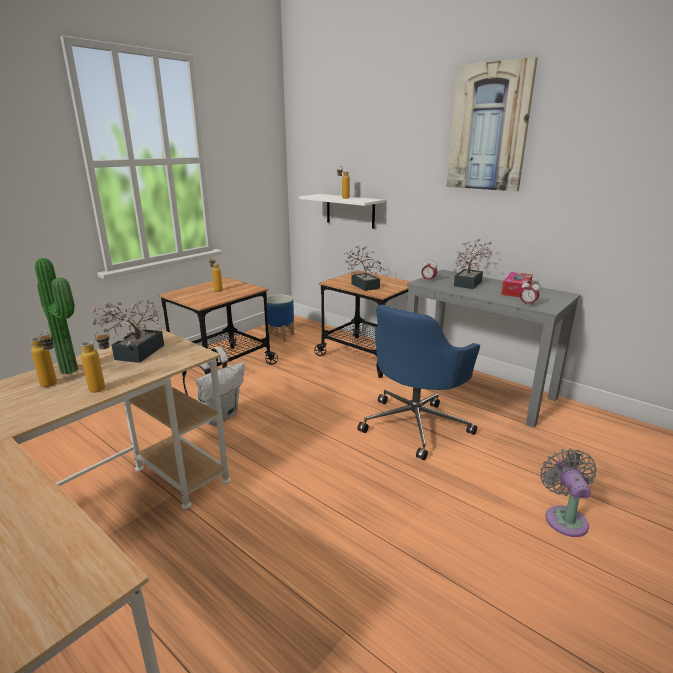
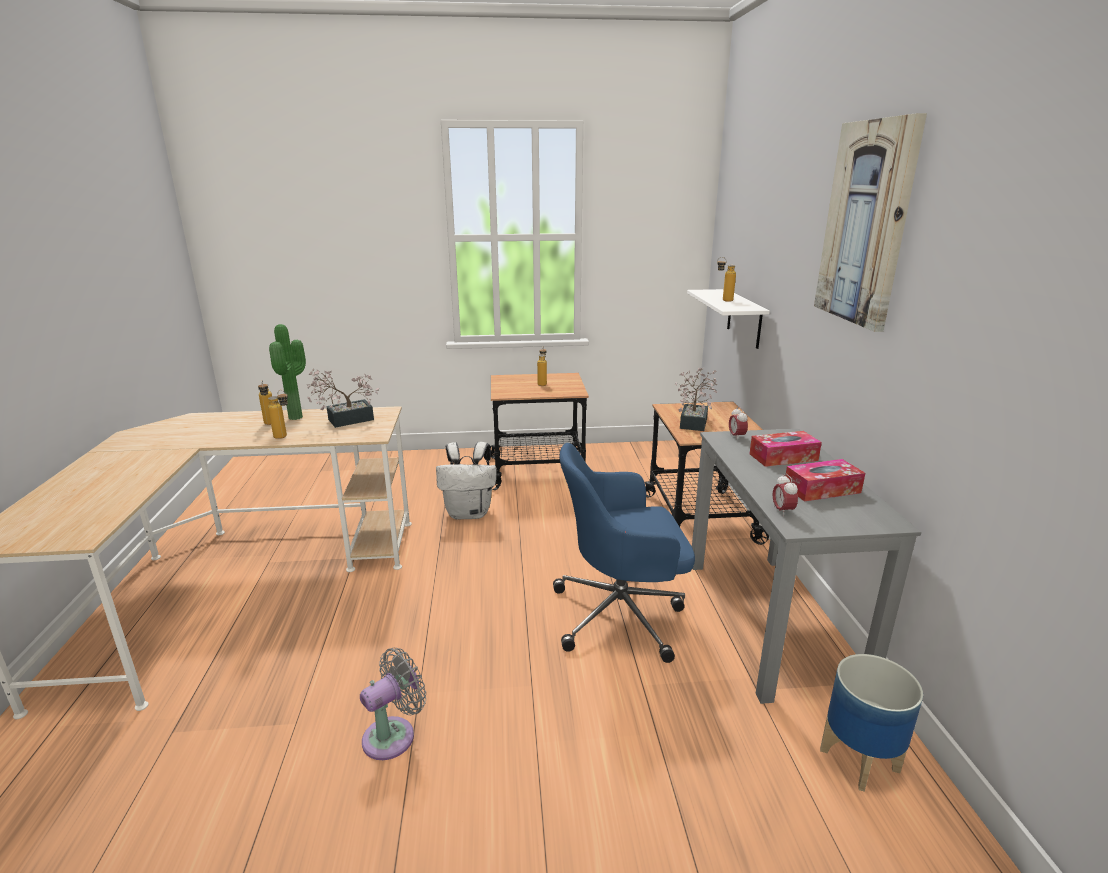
camera: 45 degrees right, 0 degrees up
(280, 336) = (640, 459): planter -> planter (860, 759)
(469, 283) = (783, 457): potted plant -> tissue box
(564, 518) = (604, 805): grey fan -> grey fan (394, 735)

